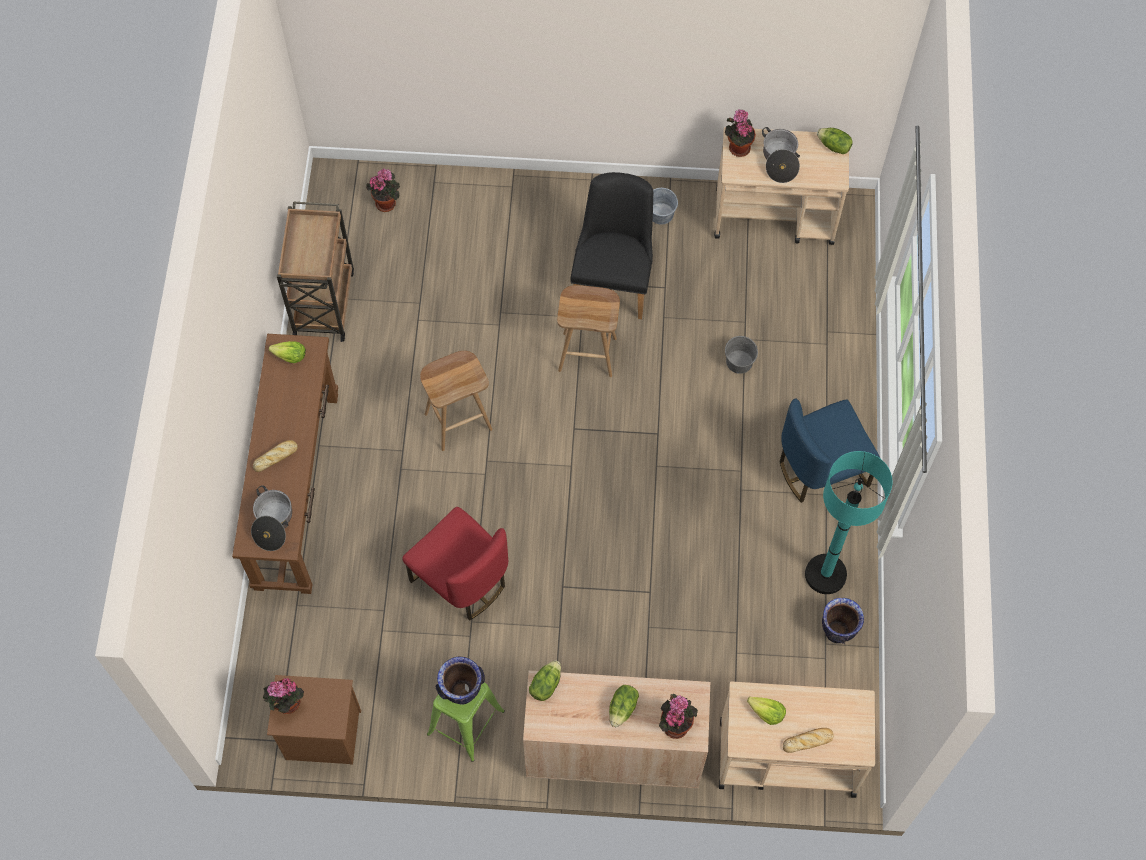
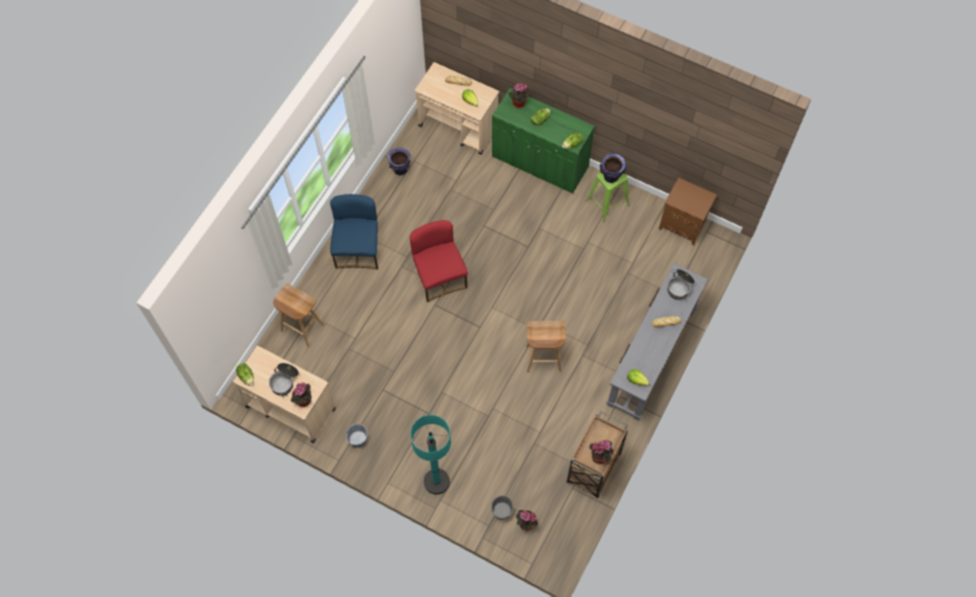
camera: 155 degrees left, 0 degrees up
(286, 704) = (702, 204): potted plant -> potted plant (600, 456)
(297, 489) = (651, 357): brown console table -> grey console table
(461, 580) = (580, 271): red chair -> red chair (439, 276)
(588, 354) = (449, 367): brown stool -> brown stool (301, 328)
(613, 750) = (540, 162): beige cabinet -> green cabinet
(614, 280) = (410, 407): black chair -> none
(739, 362) = (366, 326): grey bucket -> grey bucket (501, 511)
(821, 469) = (358, 249): blue chair -> blue chair turned 90 degrees counterclockwise
(825, 574) = (389, 197): turquoise floor lamp -> turquoise floor lamp (436, 481)

